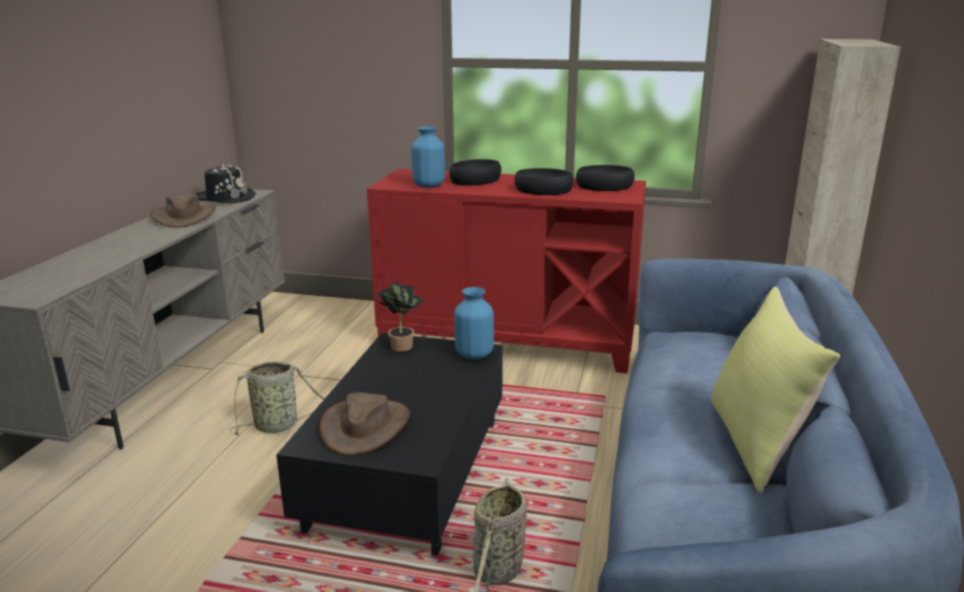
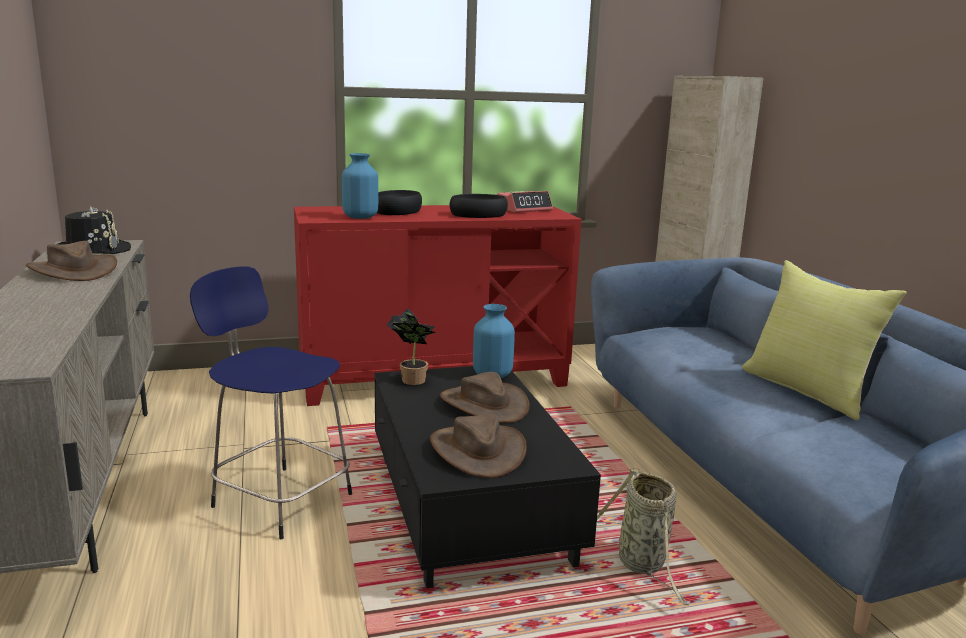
camera: 30 degrees left, 5 degrees down
(279, 425) = (279, 499): basket -> blue stool
(428, 383) = (484, 404): none -> brown hat
(604, 186) = (524, 209): black bowl -> alarm clock

